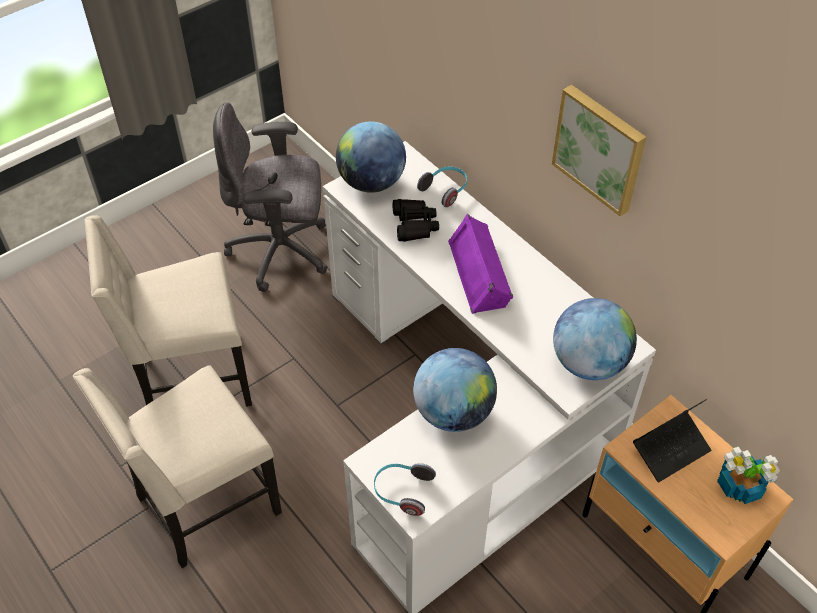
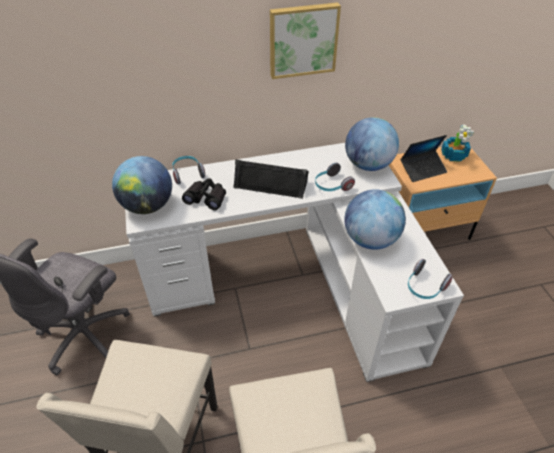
camera: 65 degrees left, 5 degrees down
(481, 272) = (271, 183): purple speaker -> black speaker
(516, 335) = (331, 185): none -> headphones
(670, 450) = (422, 169): laptop -> laptop turned 75 degrees clockwise

